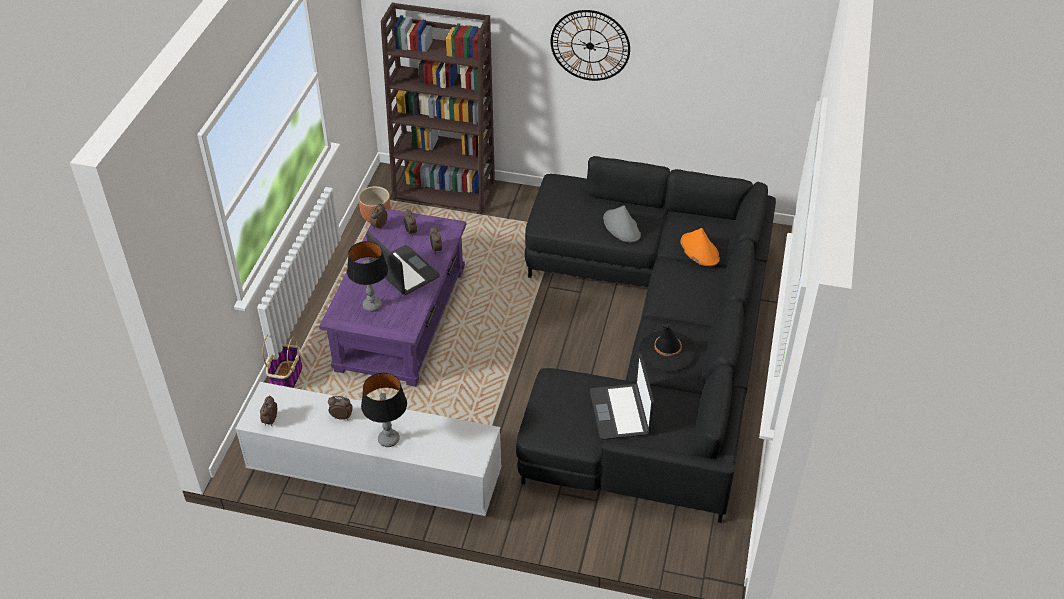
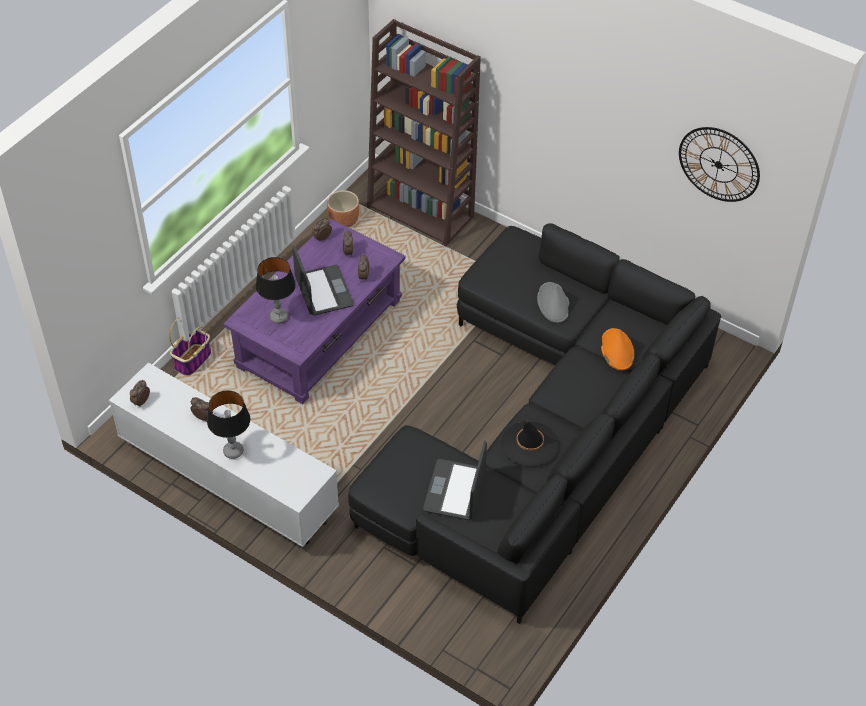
camera: 20 degrees right, 5 degrees up
(590, 45) = (572, 111): wall clock -> wall clock (719, 164)

